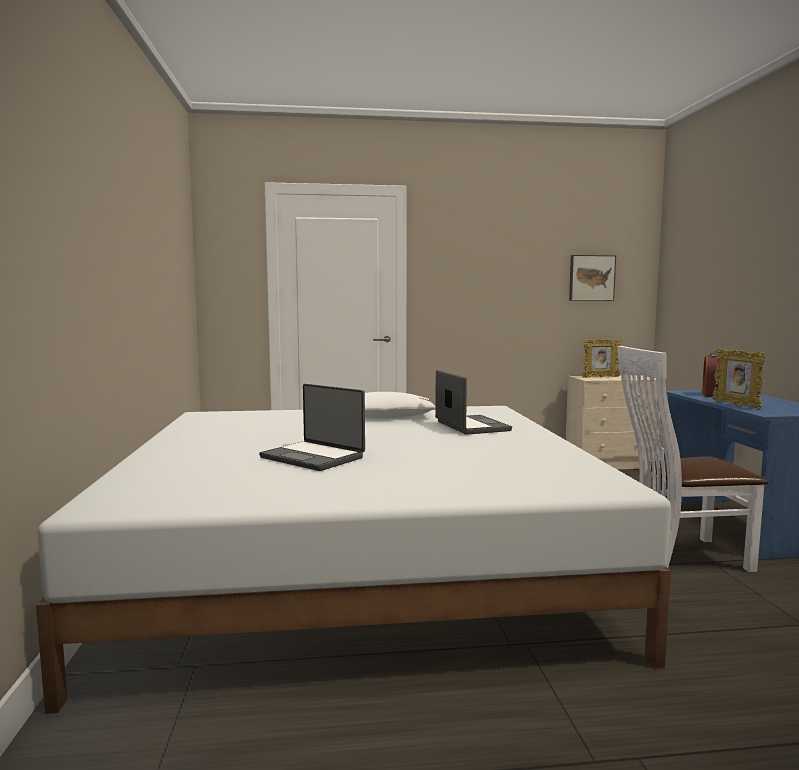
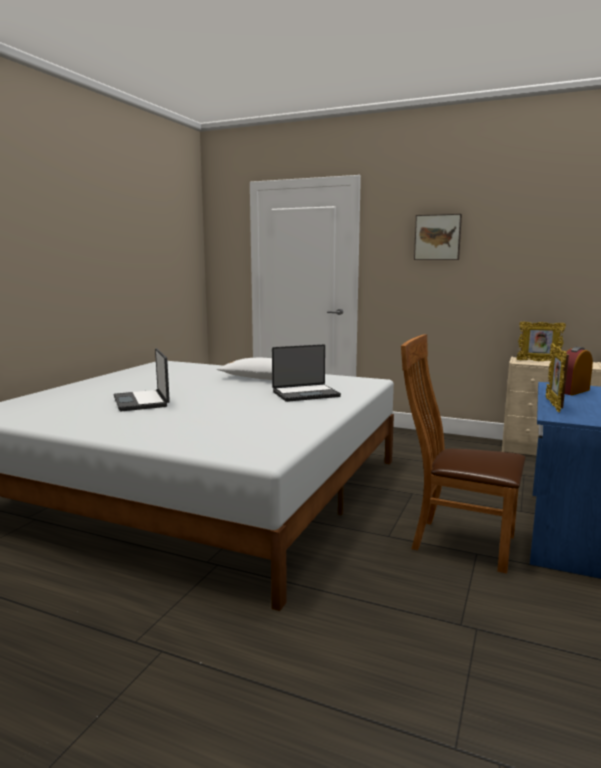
camera: 30 degrees right, 5 degrees up
(470, 426) = (305, 394): laptop -> laptop turned 60 degrees clockwise
(591, 278) = (544, 257): picture -> picture (437, 237)
(680, 555) = (456, 541): white chair -> brown chair

